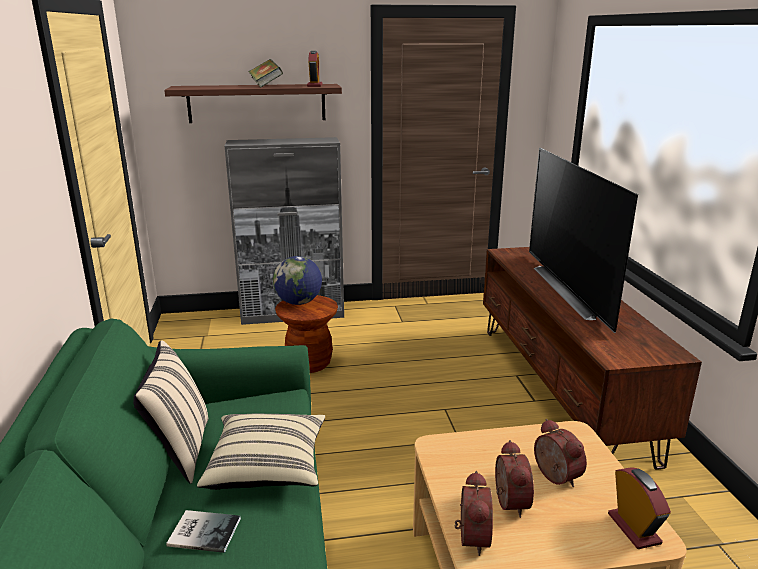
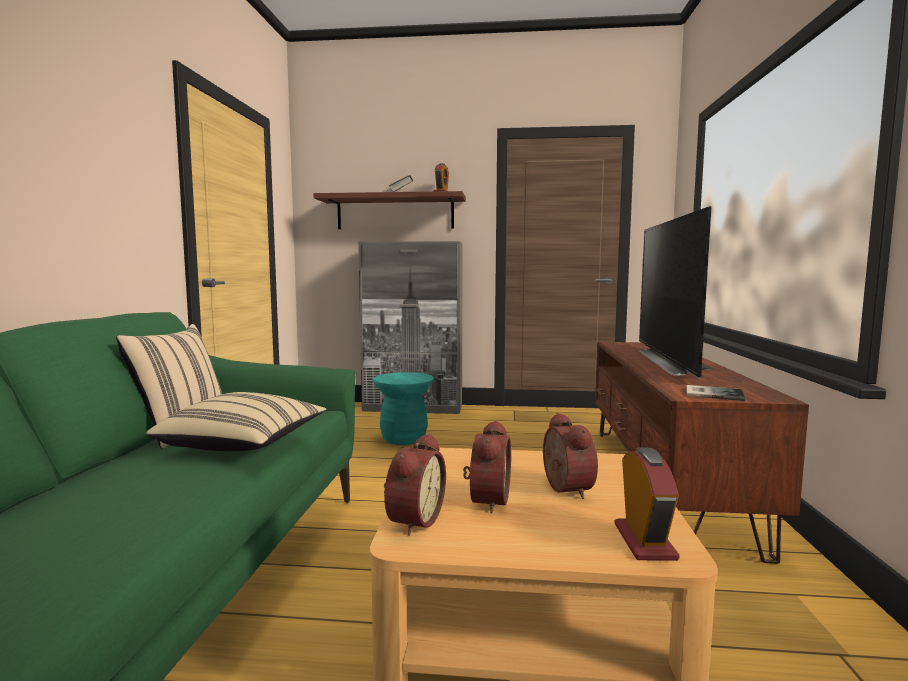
camera: 15 degrees right, 15 degrees down
(203, 530) = (128, 474): book -> book (712, 393)
(298, 302) = (398, 375): globe -> none
(309, 363) = (404, 439): brown stool -> turquoise stool

